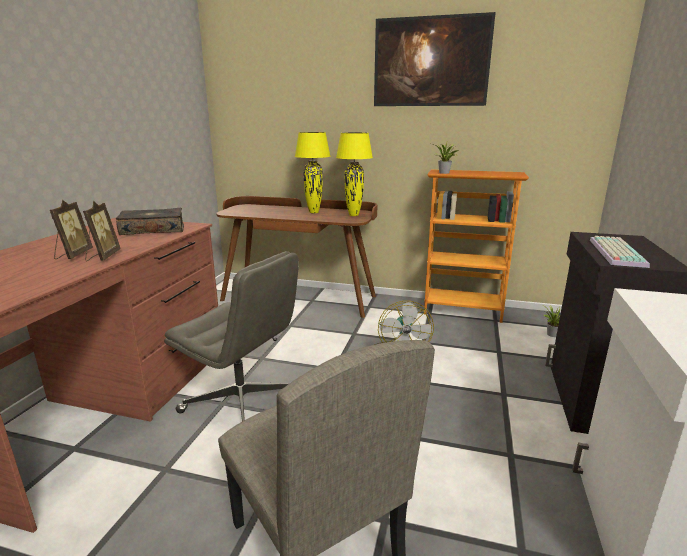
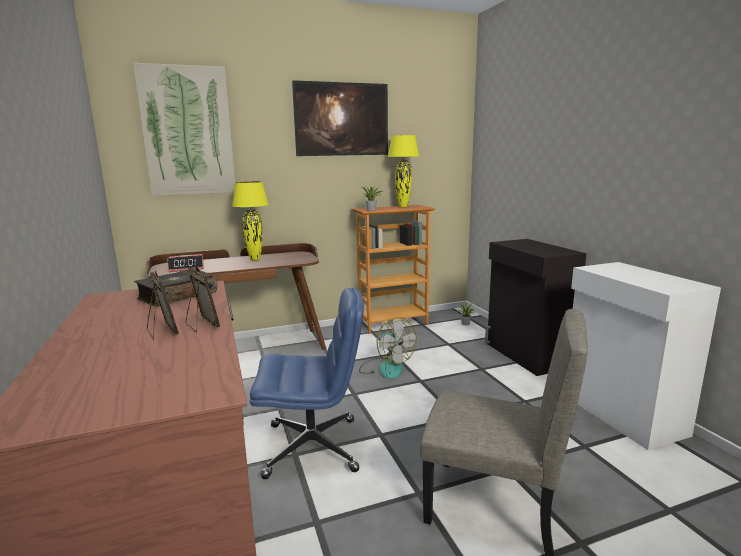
camera: 35 degrees left, 5 degrees down
(243, 403) = (313, 447): grey office chair -> blue office chair
(251, 211) = (187, 268): none -> alarm clock
(273, 80) = (188, 132): none -> picture
(353, 215) = (297, 256): yellow table lamp -> yellow table lamp (403, 206)
(614, 252) = (535, 249): keyboard -> none

